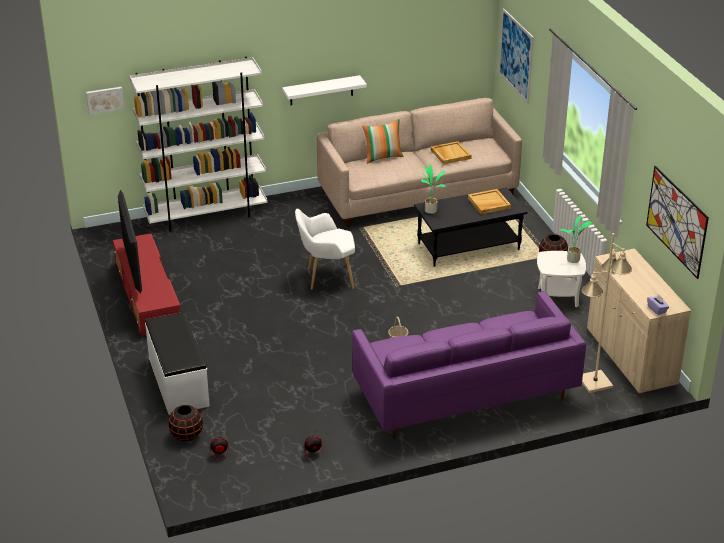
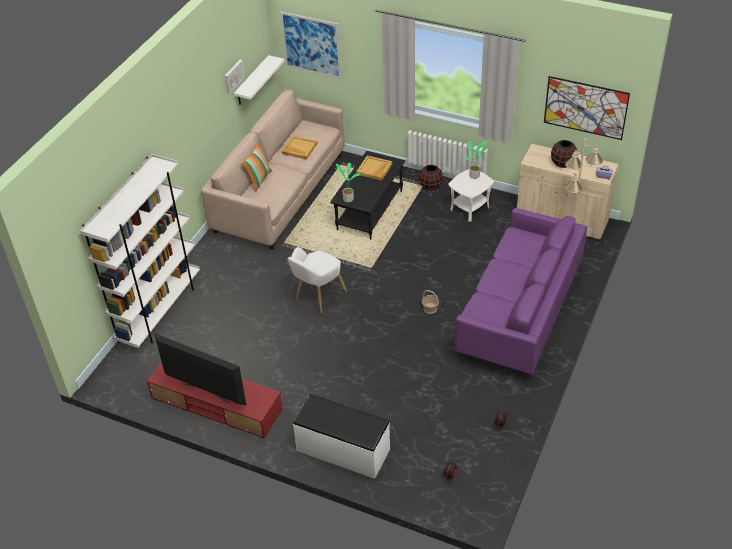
camera: 45 degrees left, 10 degrees up
(104, 99) = (66, 265): picture -> picture (233, 76)
(186, 435) = (408, 482): black vase -> black vase (562, 163)
(321, 90) = (193, 152): white shelf -> white shelf (252, 81)

